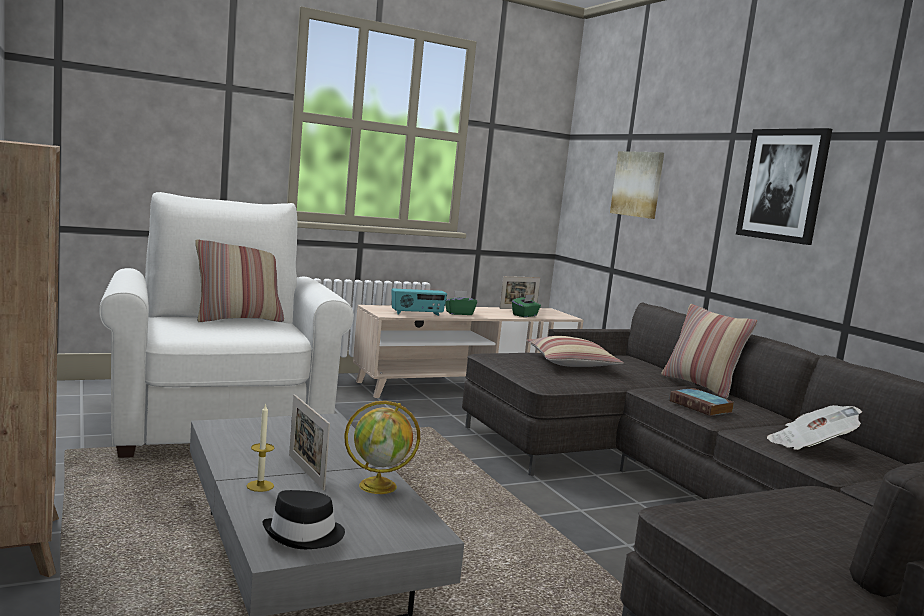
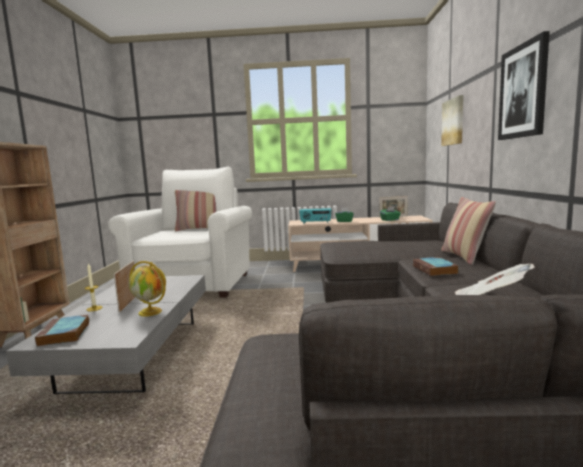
camera: 30 degrees right, 0 degrees up
(304, 535) = (65, 334): black hat -> book
(571, 363) = (379, 245): pillow -> none

